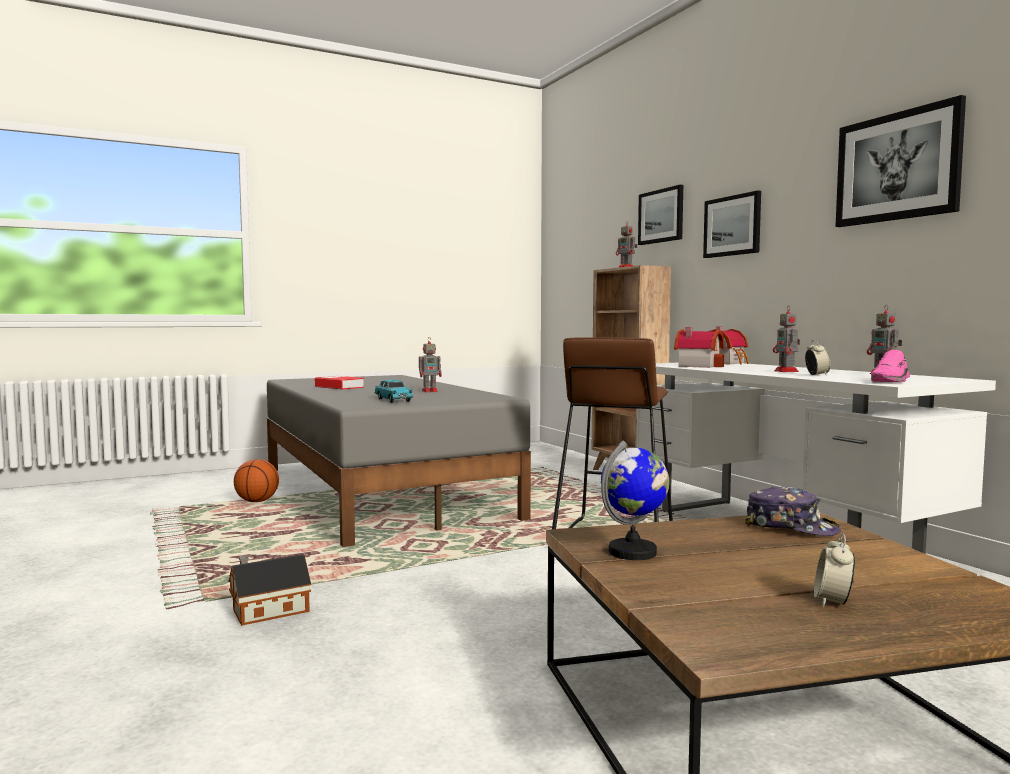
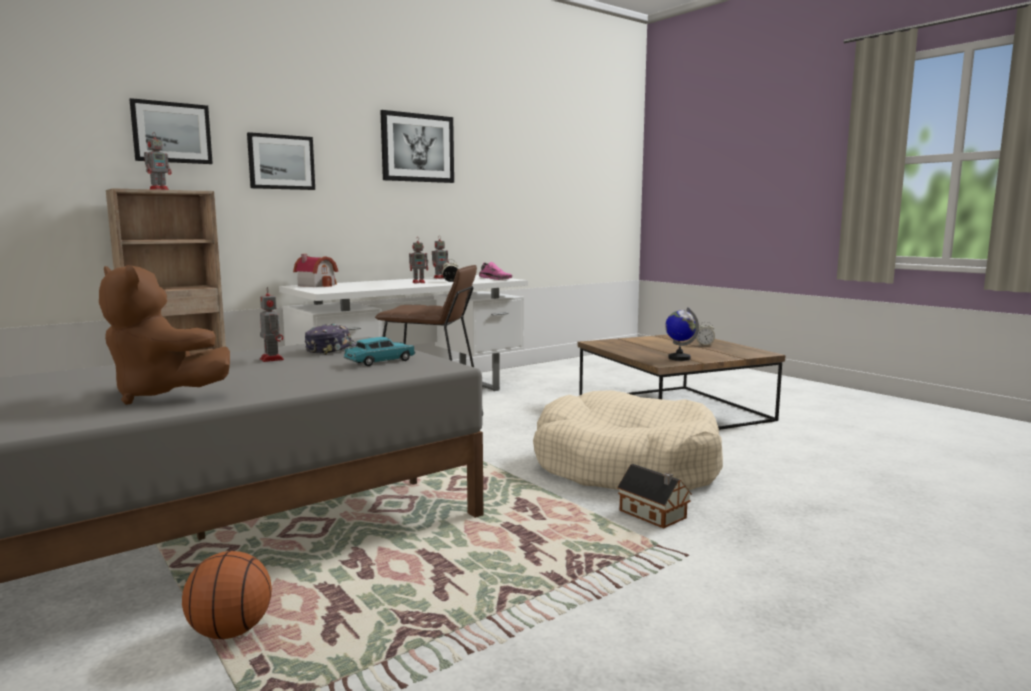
camera: 100 degrees left, 5 degrees up
(339, 387) = (161, 395): book -> brown plush toy
(428, 619) = (625, 466): none -> beige dog bed
(698, 366) = (355, 287): toy house -> none
(791, 527) = (613, 344): cap -> cap (331, 349)

